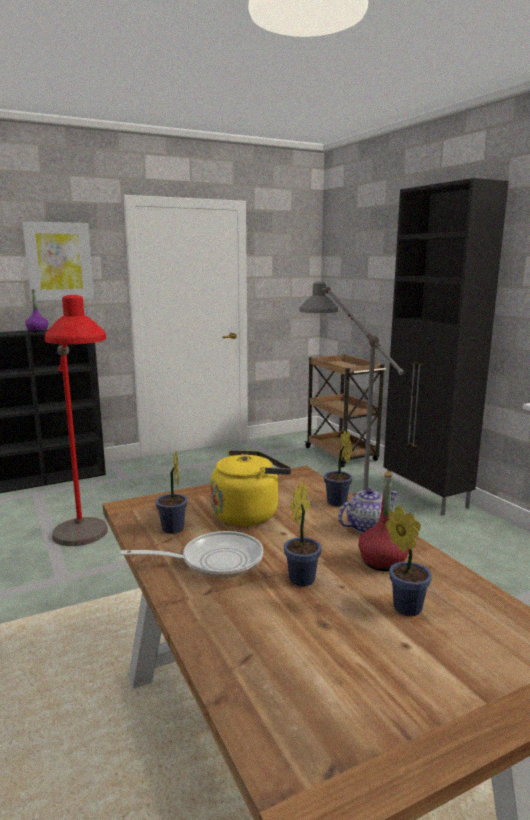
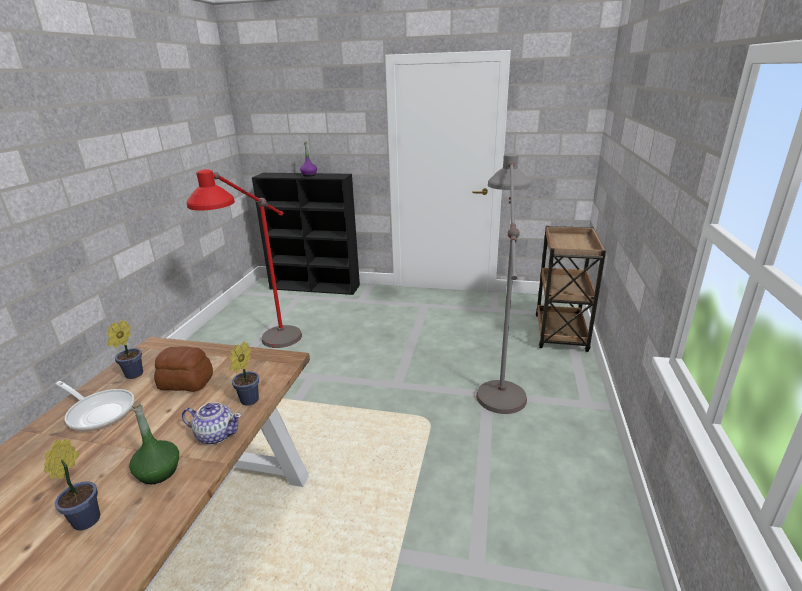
camera: 40 degrees right, 10 degrees up
(59, 261) = (332, 117): picture -> none
(248, 514) = (186, 382): yellow kettle -> bread
(303, 578) = (102, 454): potted plant -> none
(382, 562) = (158, 472): red bottle -> green bottle
(426, 496) = (579, 412): black cabinet -> none

